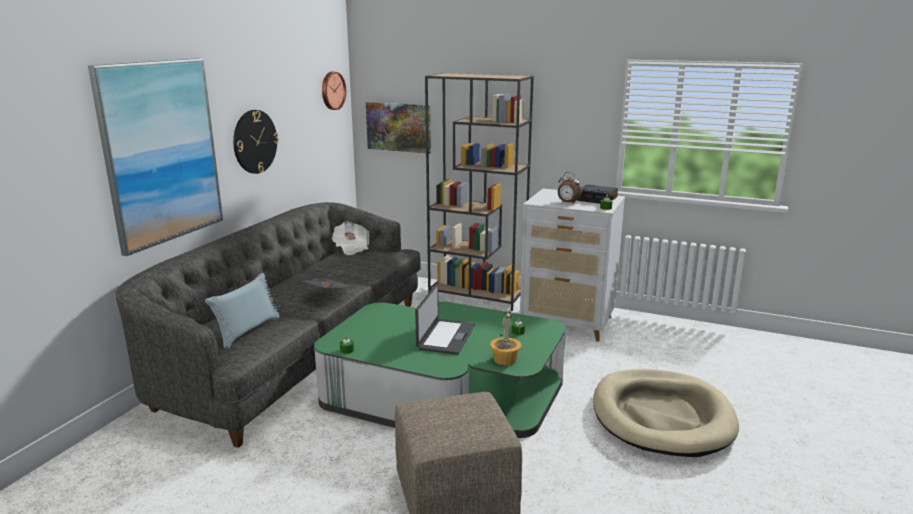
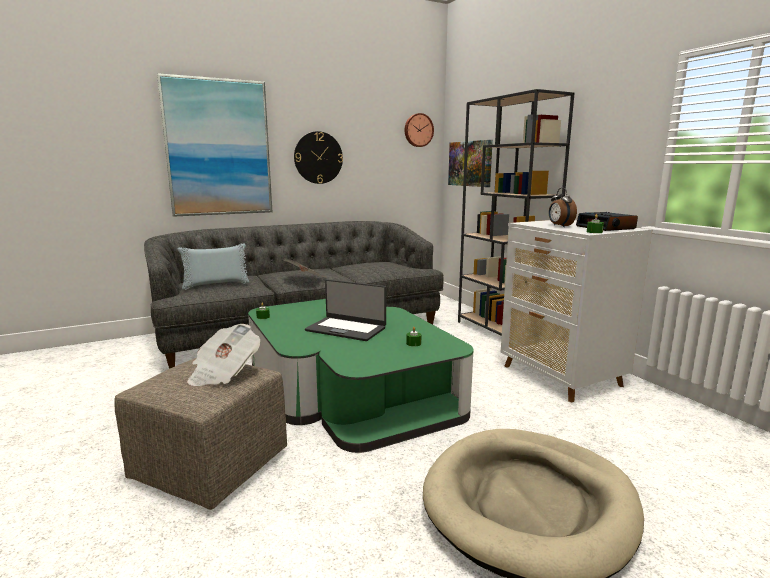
camera: 40 degrees right, 5 degrees down
(351, 248) = (388, 260): newspaper -> newspaper (224, 373)
(445, 337) = (346, 329): laptop -> laptop turned 60 degrees clockwise
(505, 359) = (355, 358): potted plant -> none

